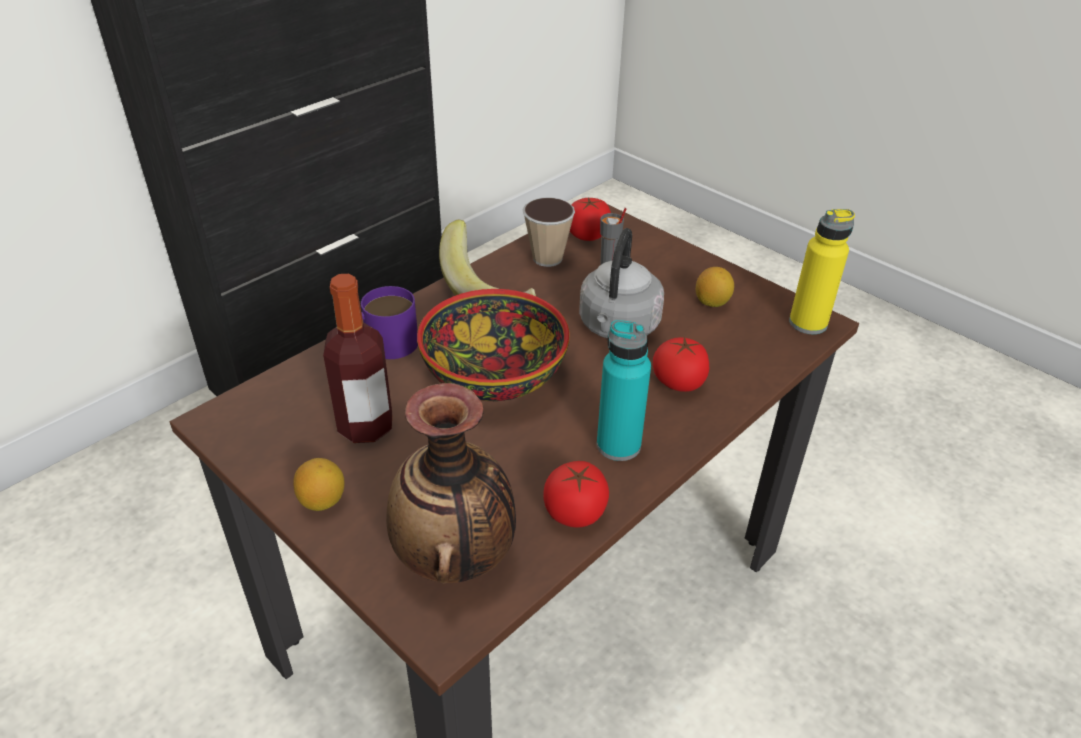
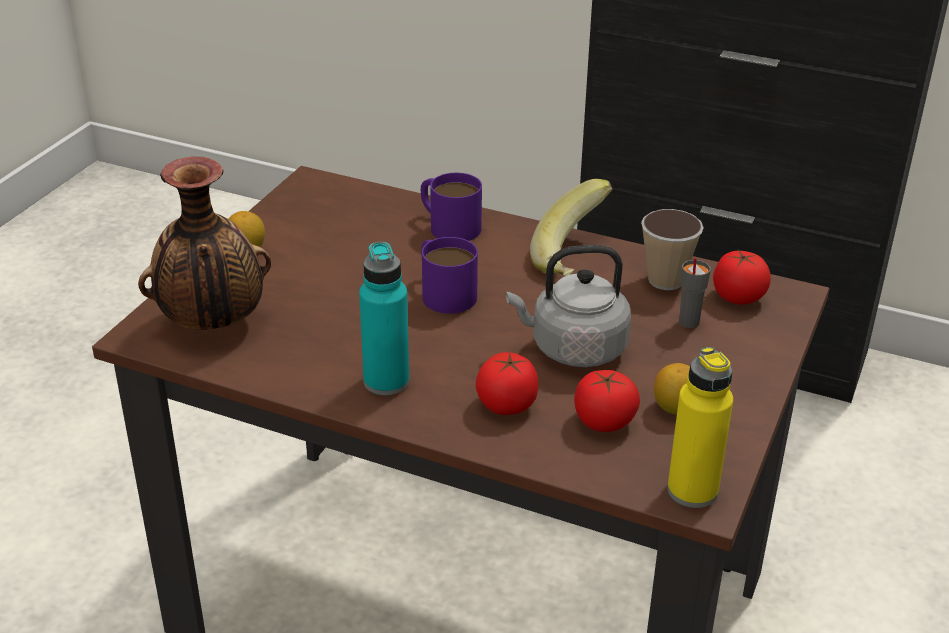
camera: 70 degrees right, 5 degrees down
(365, 426) = (338, 246): bottle -> none
(494, 376) = (443, 292): bowl -> purple mug
(575, 512) = (287, 373): tomato -> tomato (604, 421)

